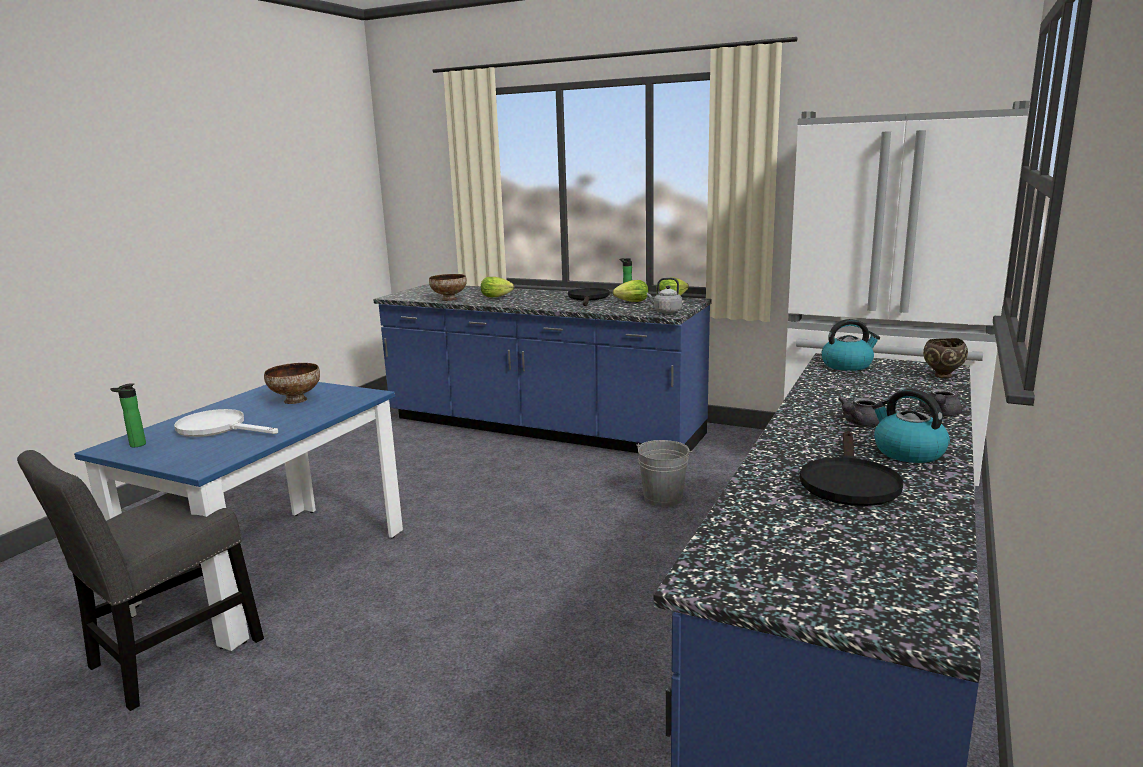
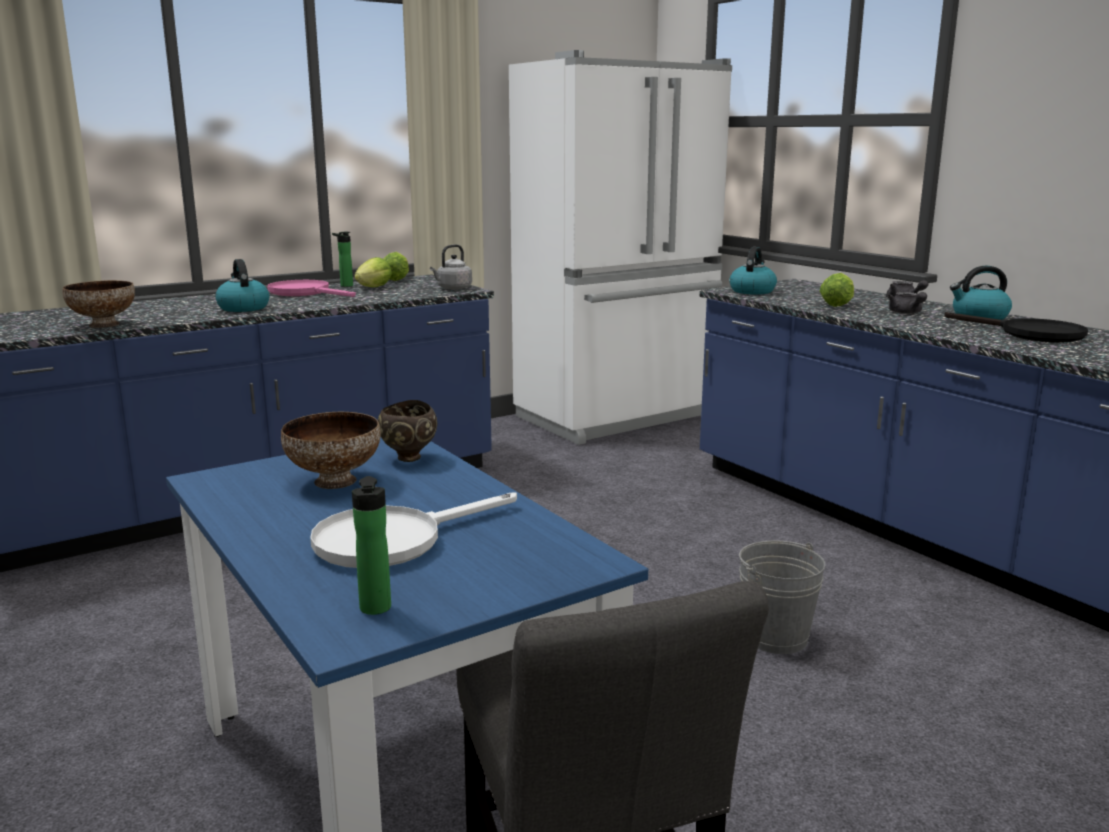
camera: 60 degrees left, 0 degrees up
(498, 297) = (171, 310): lettuce -> lettuce (838, 304)
(525, 302) = (243, 308): none -> kettle
(588, 298) = (305, 293): black frying pan -> pink frying pan
(663, 498) = (554, 499): grey bucket -> grey bucket (776, 637)
(942, 376) = (815, 285): brown bowl -> brown bowl (409, 459)

